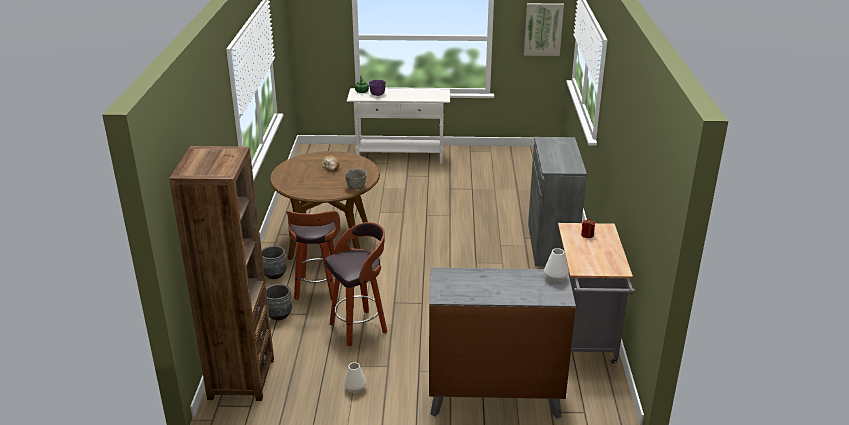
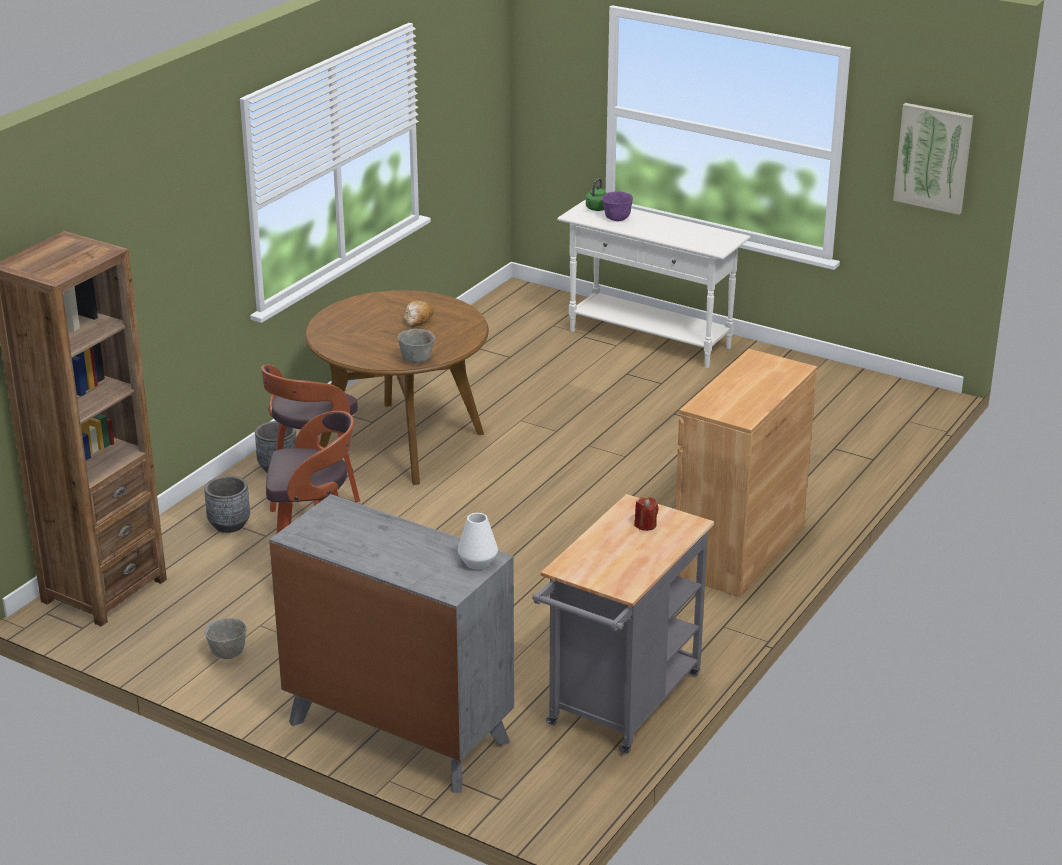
camera: 30 degrees right, 0 degrees up
(355, 389) = (227, 654): white vase -> grey bowl
(551, 244) = (739, 550): grey cabinet -> brown cabinet

